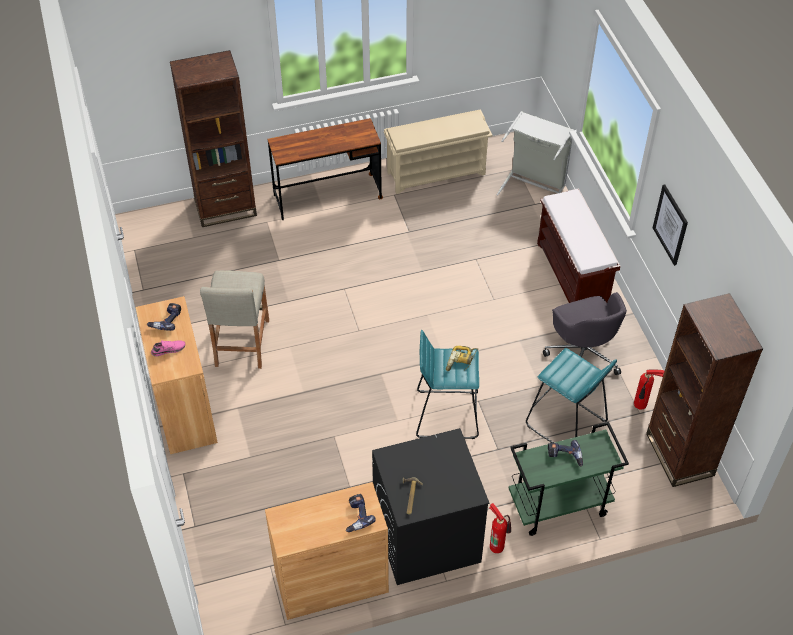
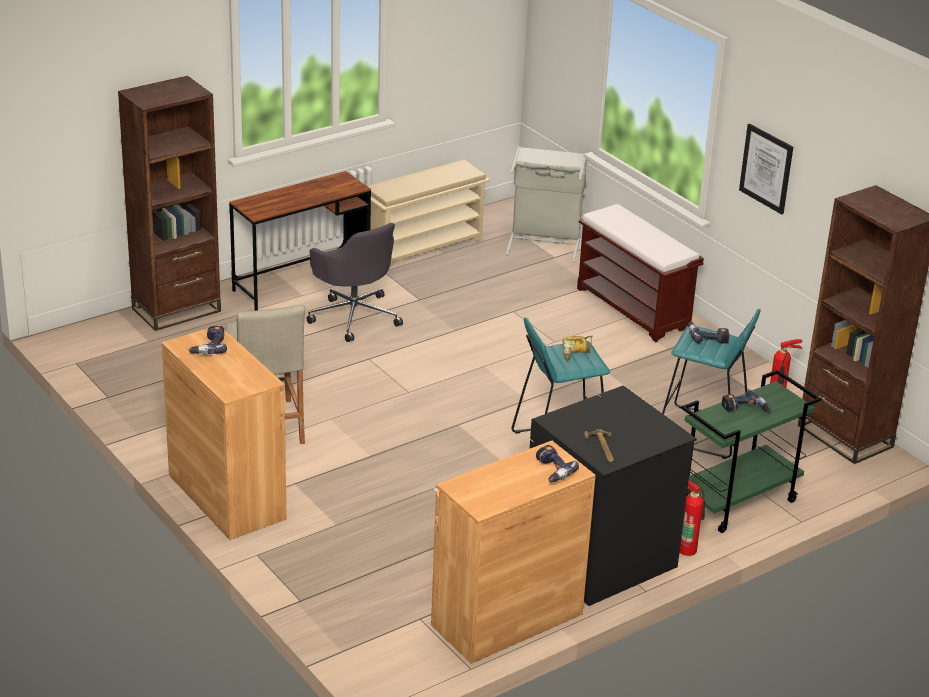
camera: 20 degrees left, 20 degrees down
(168, 349) = (227, 370): pink shoe -> none
(573, 367) = (707, 337): none -> power drill
(583, 354) = (686, 371): grey office chair -> grey office chair (354, 316)

